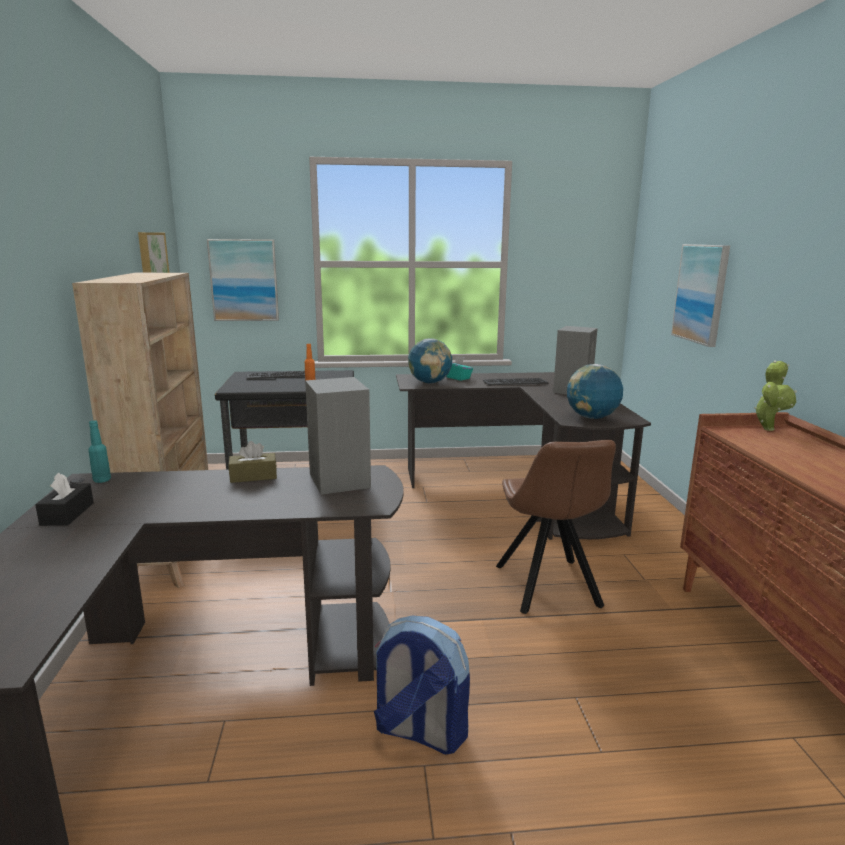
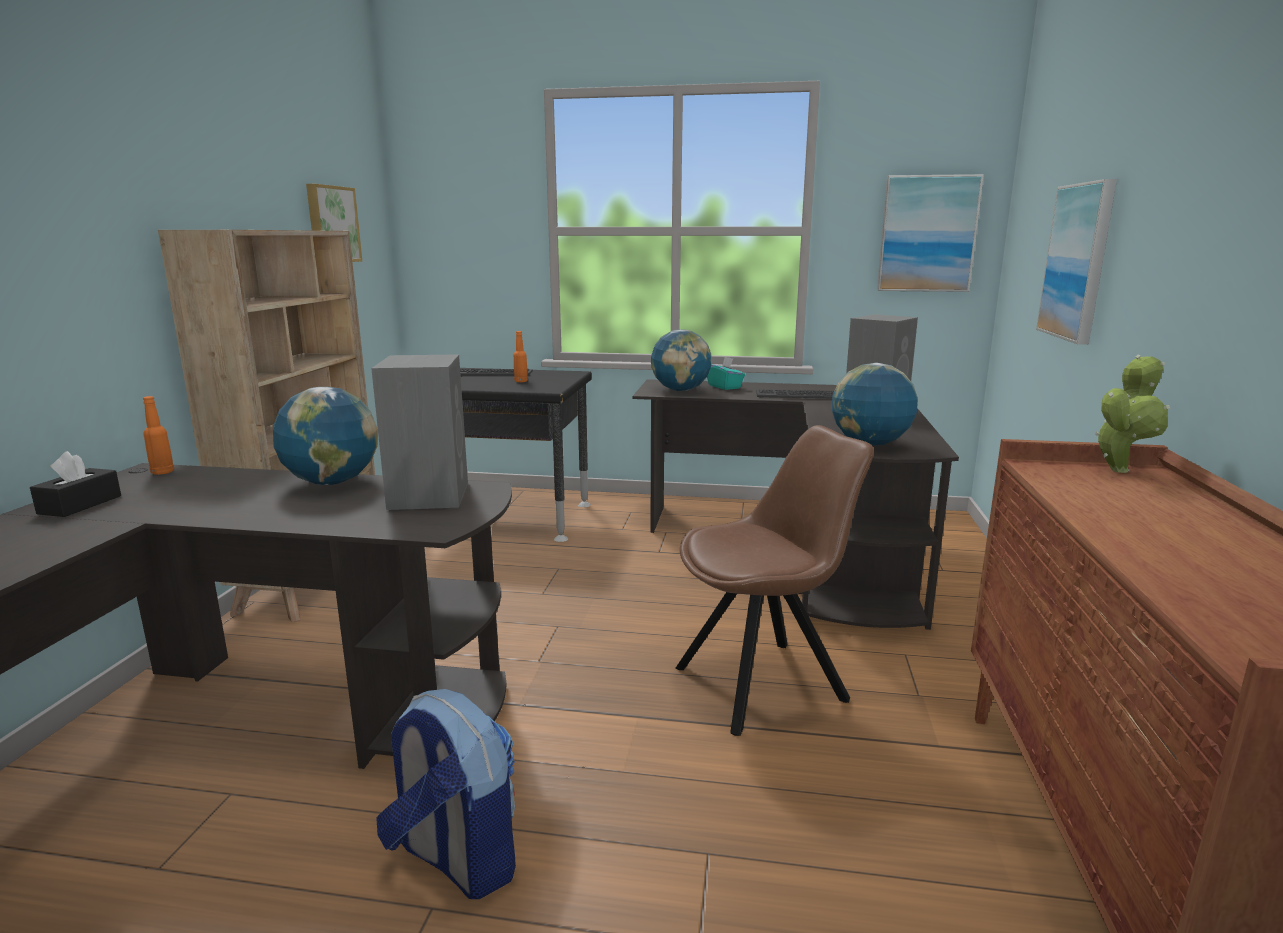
camera: 15 degrees right, 0 degrees up
(102, 480) = (162, 472): turquoise bottle -> orange bottle
(244, 280) = (464, 252): picture -> picture (927, 234)
(253, 476) = (332, 482): brown tissue box -> globe
(548, 586) = (762, 684): brown chair -> brown chair turned 120 degrees counterclockwise

